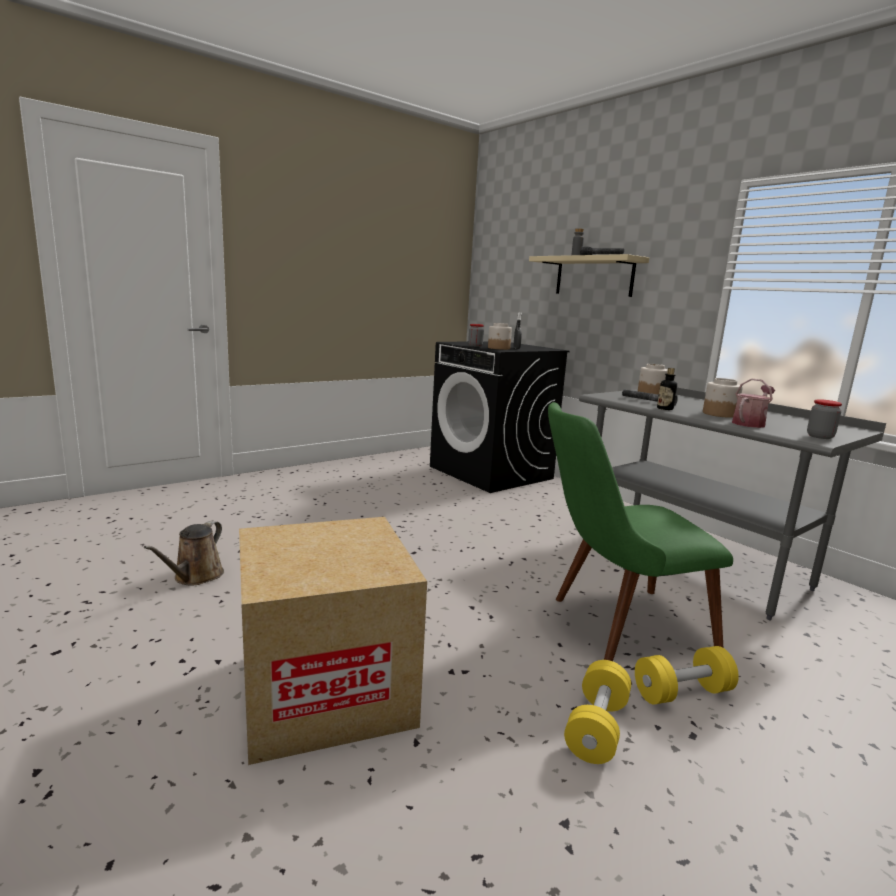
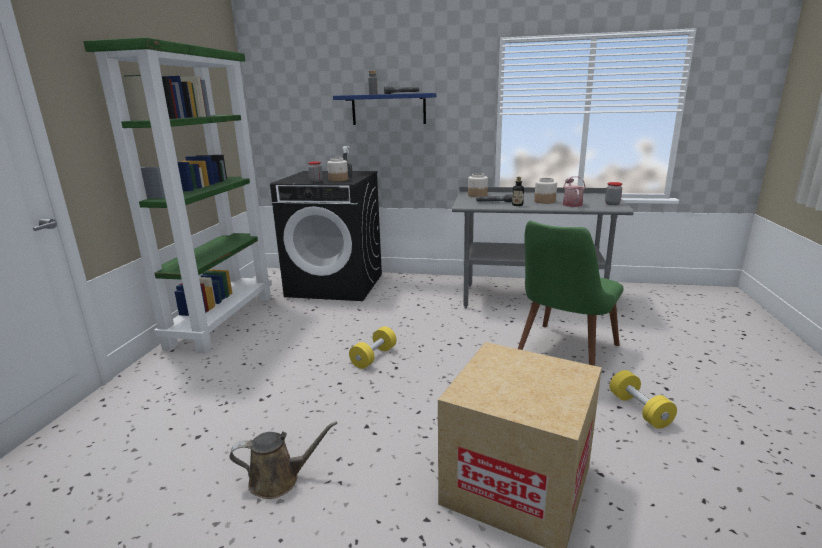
camera: 40 degrees left, 5 degrees up
(195, 577) = (279, 480): brown watering can -> brown watering can turned 75 degrees counterclockwise
(356, 466) = (222, 320): none -> green bookcase
(594, 276) = (388, 109): beige shelf -> blue shelf
(682, 692) = (634, 371): yellow dumbbell -> yellow dumbbell (374, 357)

